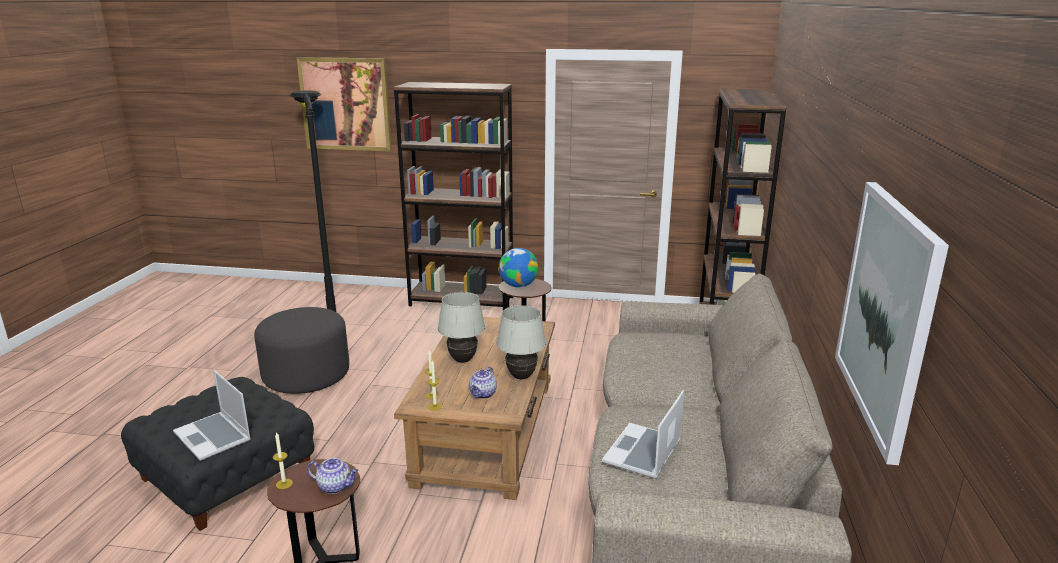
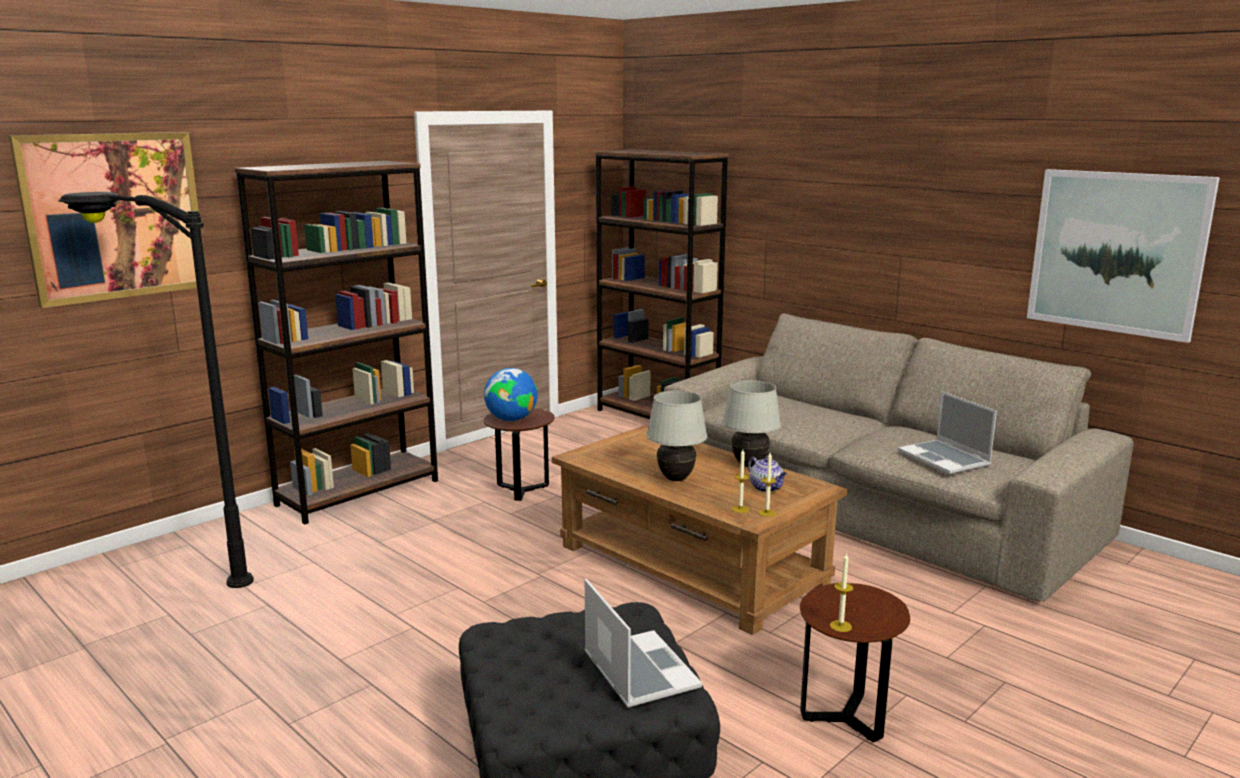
camera: 55 degrees left, 5 degrees down
(214, 437) = (638, 671): laptop -> laptop turned 105 degrees counterclockwise
(306, 375) = (384, 639): grey ottoman -> none
(335, 486) = (871, 599): teapot -> none

